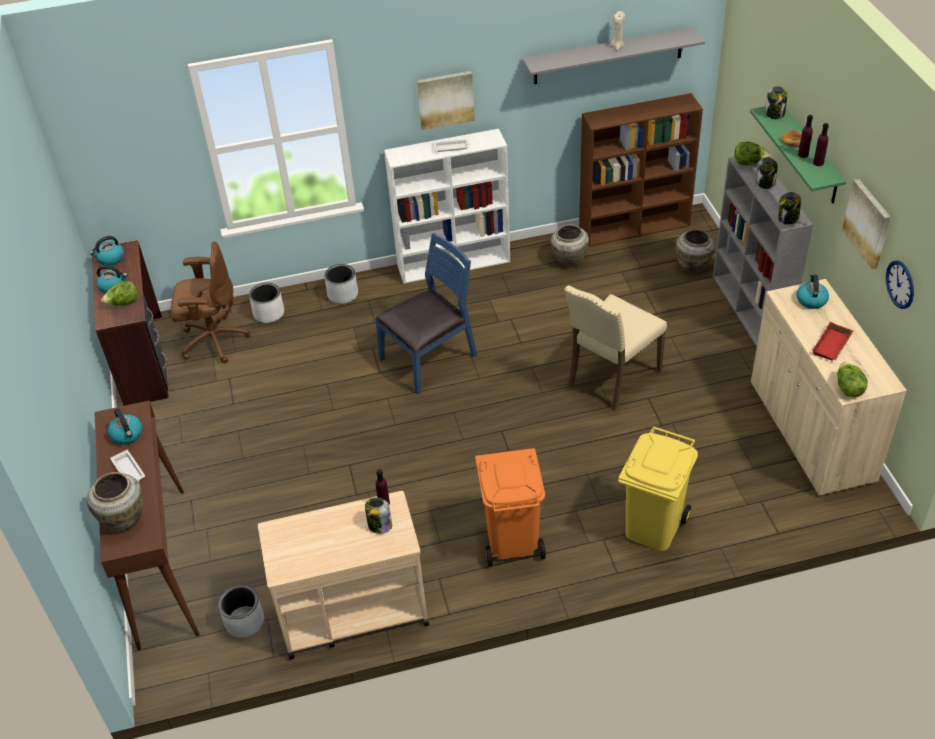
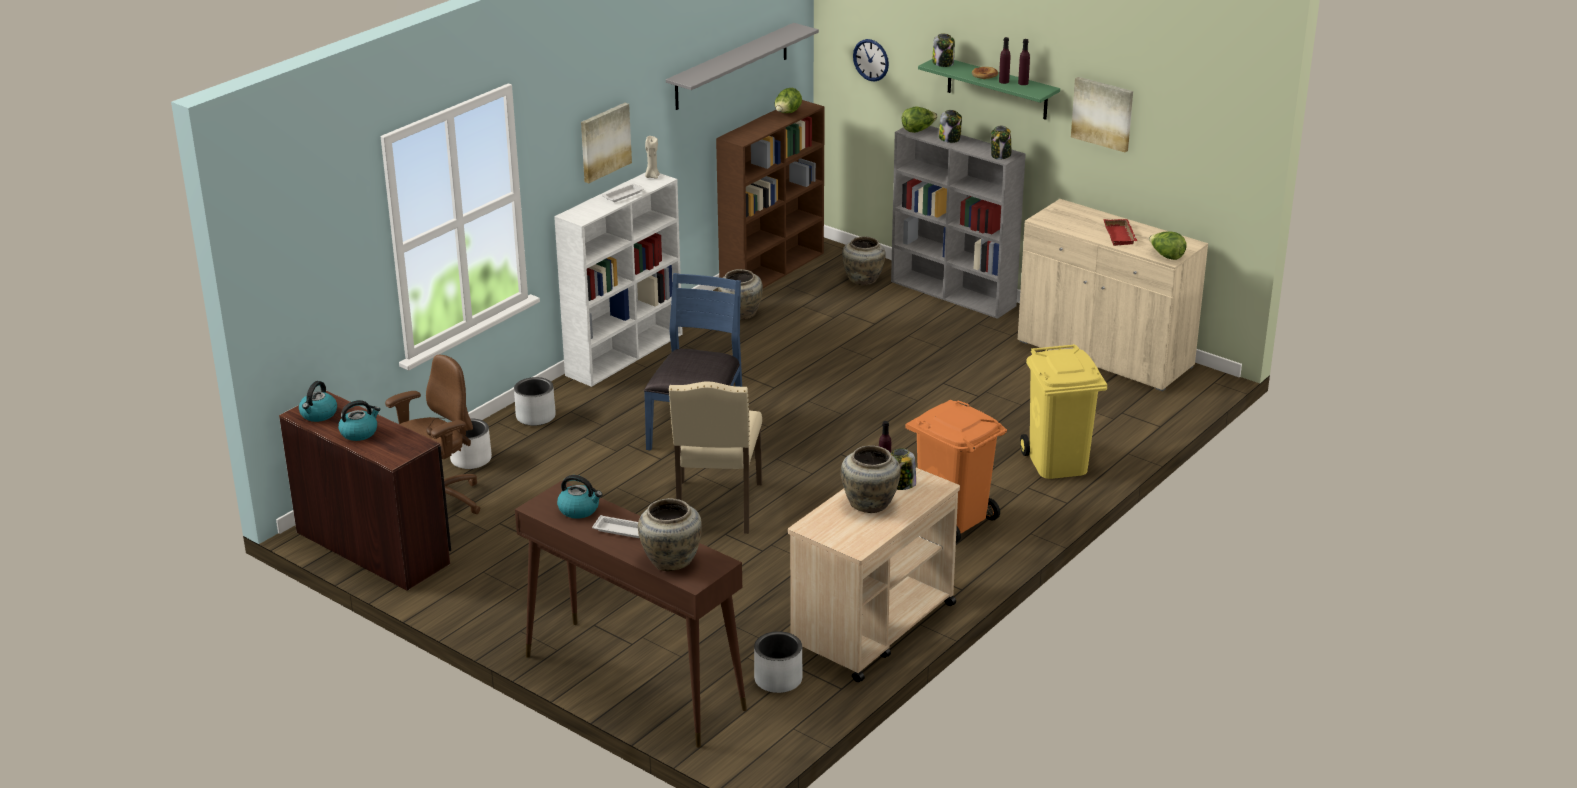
camera: 40 degrees left, 15 degrees down
(124, 304) = (394, 440): lettuce -> lettuce (787, 113)
(337, 532) = (870, 504): none -> beige vase
(611, 378) = (892, 381): beige chair -> beige chair (716, 508)
(617, 47) = (745, 51): beige candle -> beige candle (652, 176)
(811, 300) = (1067, 214): kettle -> none
(900, 284) = (1164, 149): wall clock -> wall clock (871, 60)

